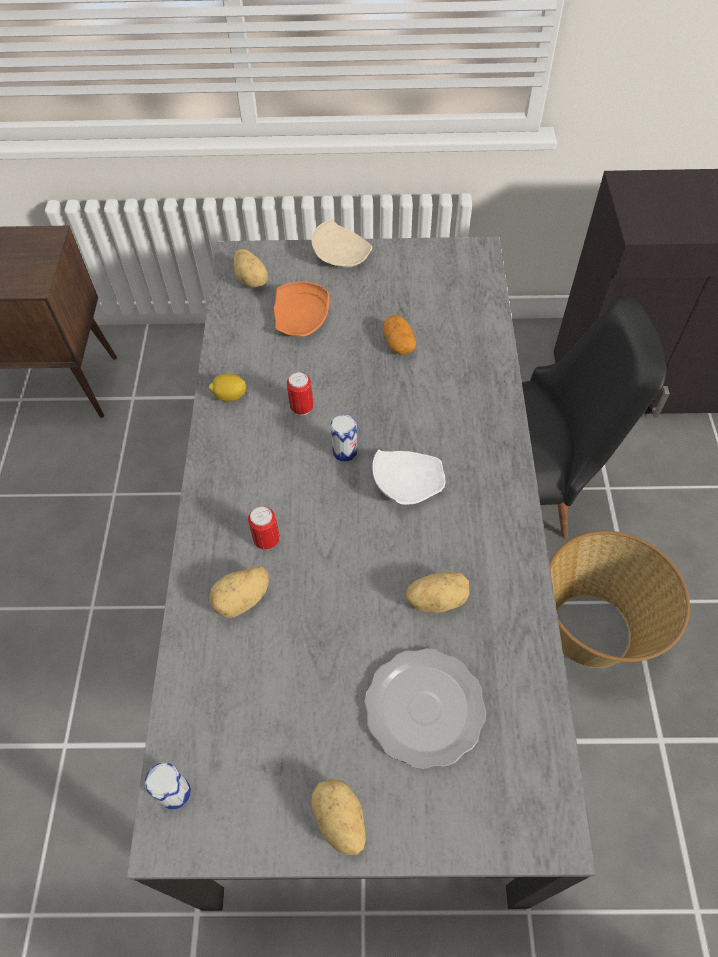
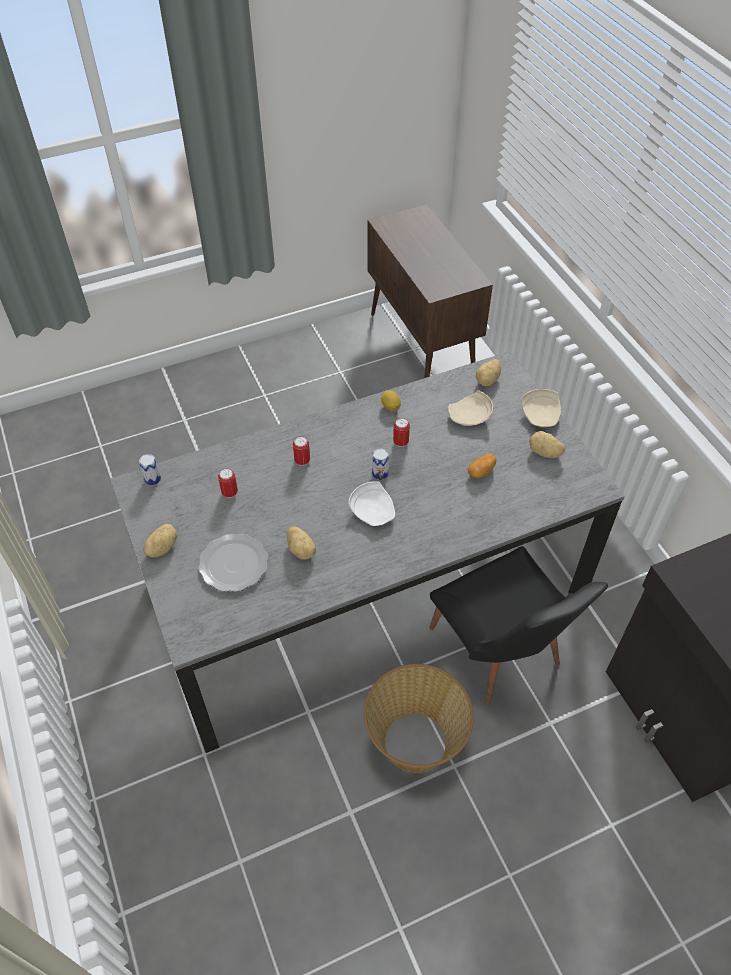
camera: 65 degrees right, 5 degrees down
(243, 600) = (262, 465): potato -> potato (544, 453)
(275, 668) = (229, 493): none -> can
(302, 320) = (470, 416): orange plate -> beige plate

